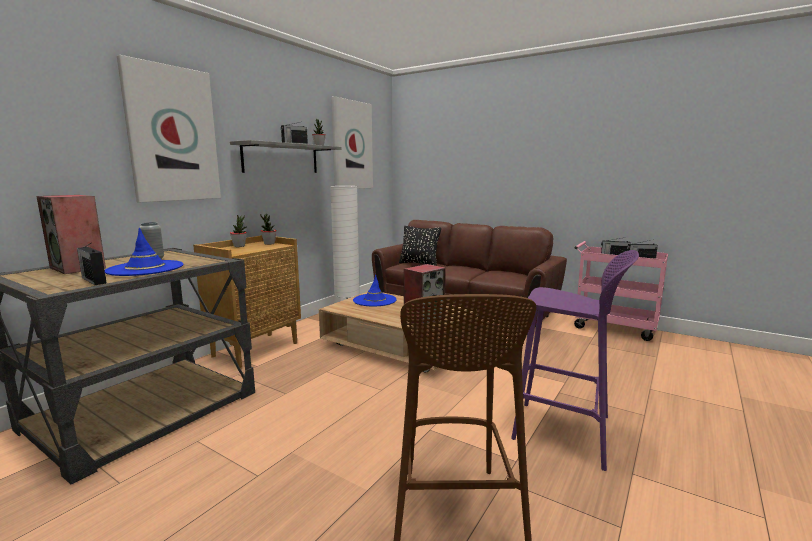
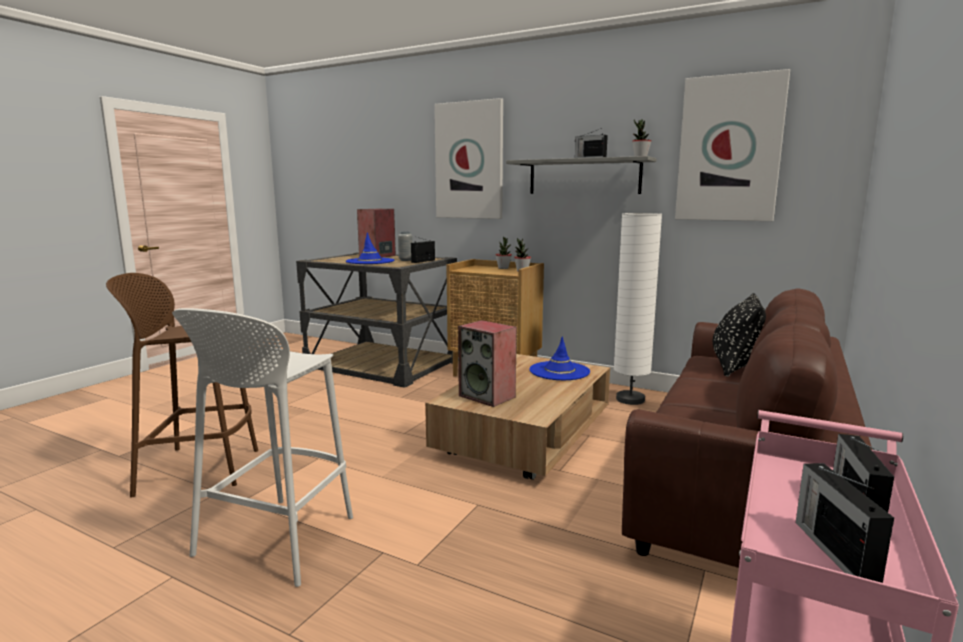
camera: 85 degrees right, 0 degrees up
(94, 280) = (338, 260): radio -> radio (423, 261)
(564, 431) = (278, 540): purple stool -> white stool

